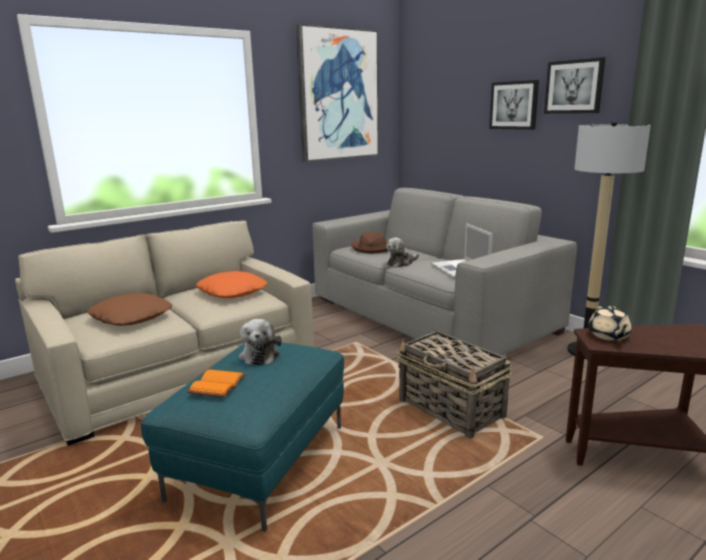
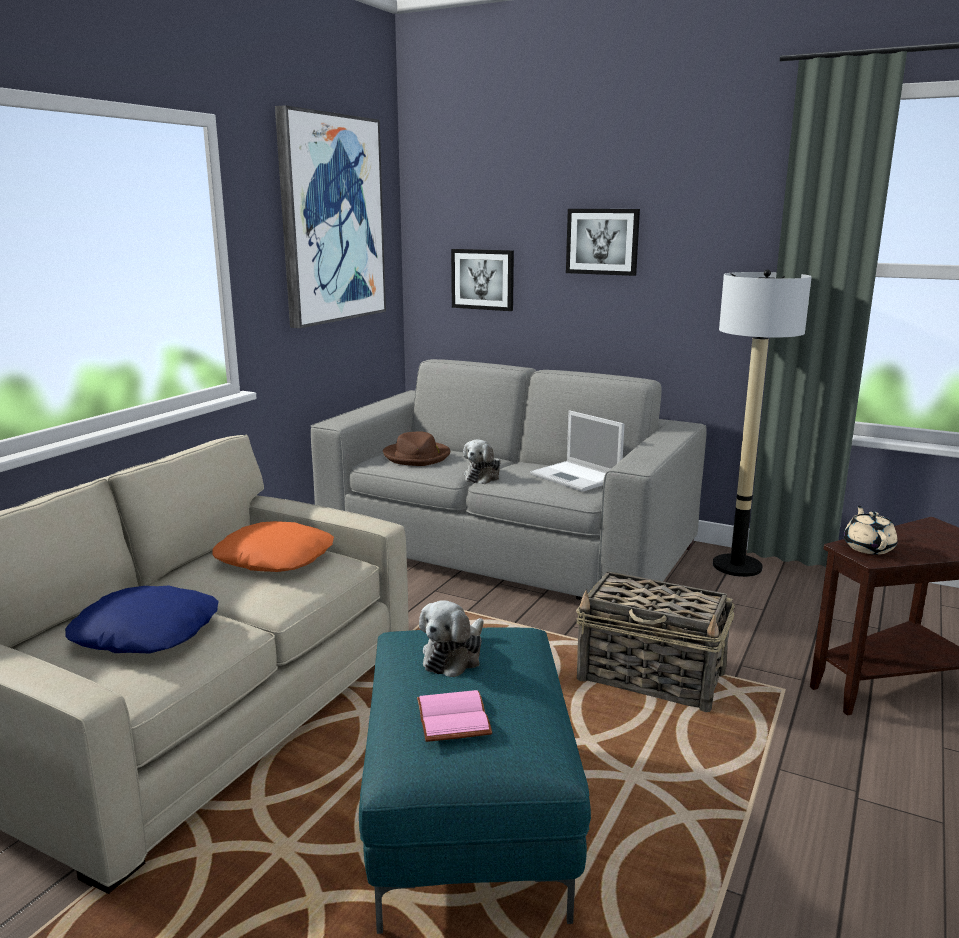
camera: 25 degrees left, 0 degrees up
(132, 317) = (147, 632): brown pillow -> blue pillow
(218, 385) = (455, 718): orange book -> pink book
(260, 355) = (454, 656): plush toy -> plush toy turned 60 degrees clockwise
(574, 87) = (692, 221): picture -> picture (483, 279)
(608, 336) = (868, 547): beige teapot -> beige teapot turned 150 degrees counterclockwise

